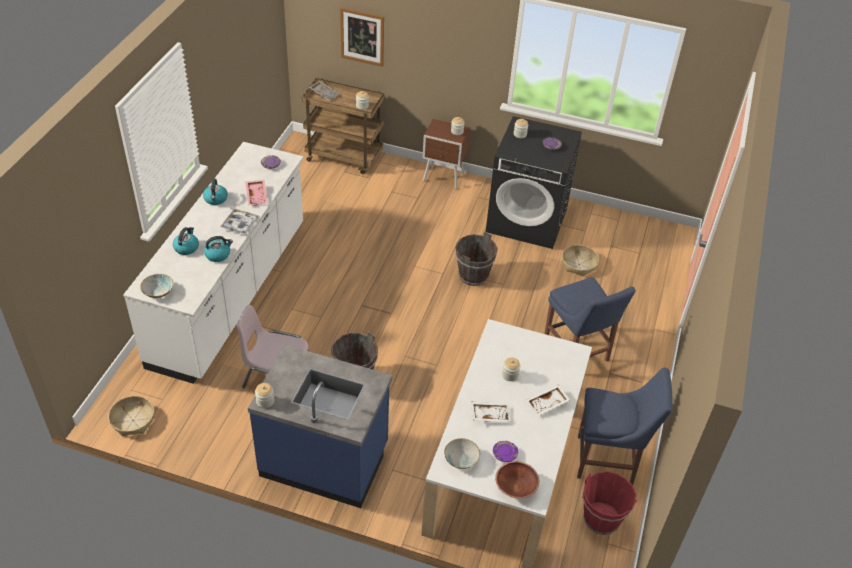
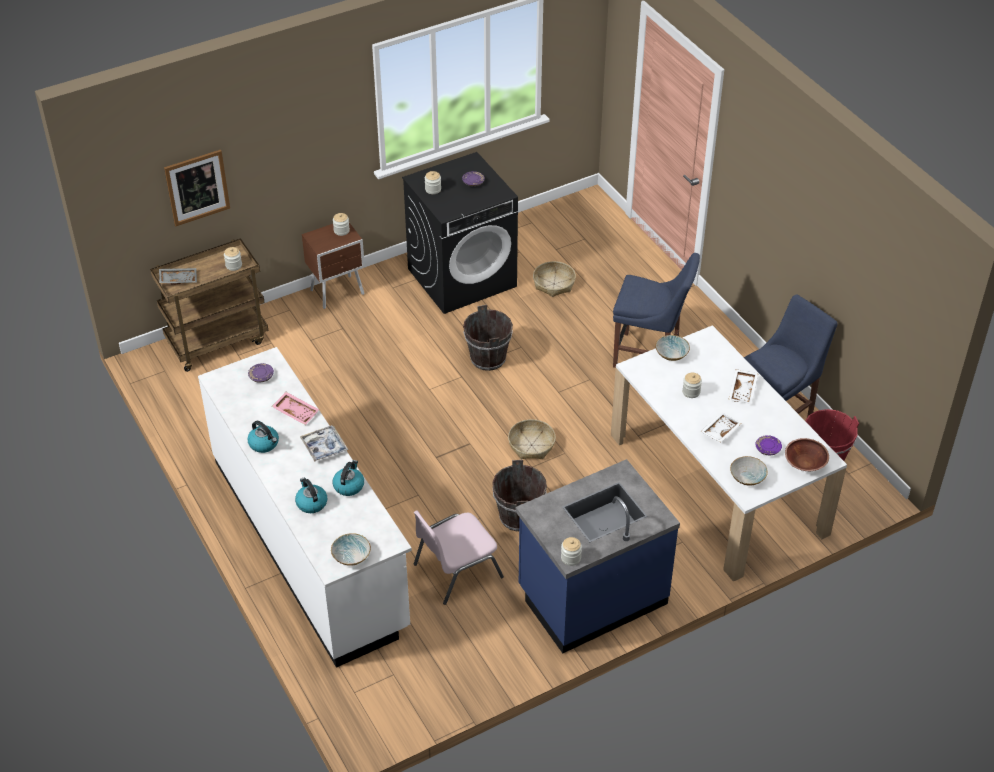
camera: 45 degrees left, 0 degrees up
(133, 420) = (397, 711): basket -> basket (531, 445)
(534, 342) = (672, 354): none -> bowl

